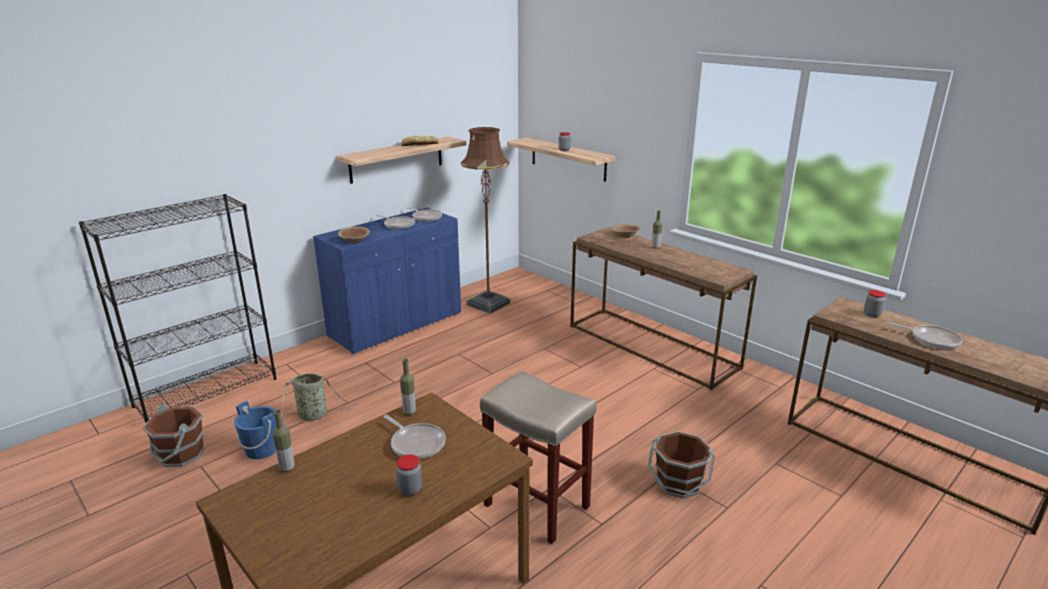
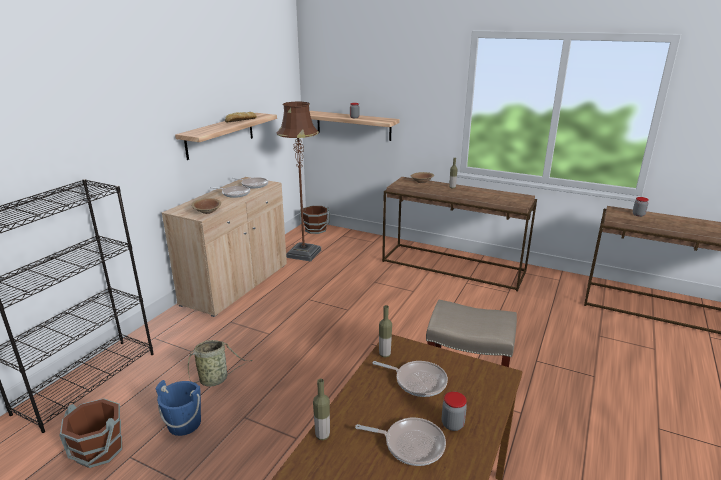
camera: 20 degrees left, 0 degrees up
(396, 325) = (236, 284): blue cabinet -> beige cabinet
(679, 483) = (549, 366): brown bucket -> brown bucket (315, 229)
(931, 339) = (689, 226): frying pan -> frying pan (411, 444)

